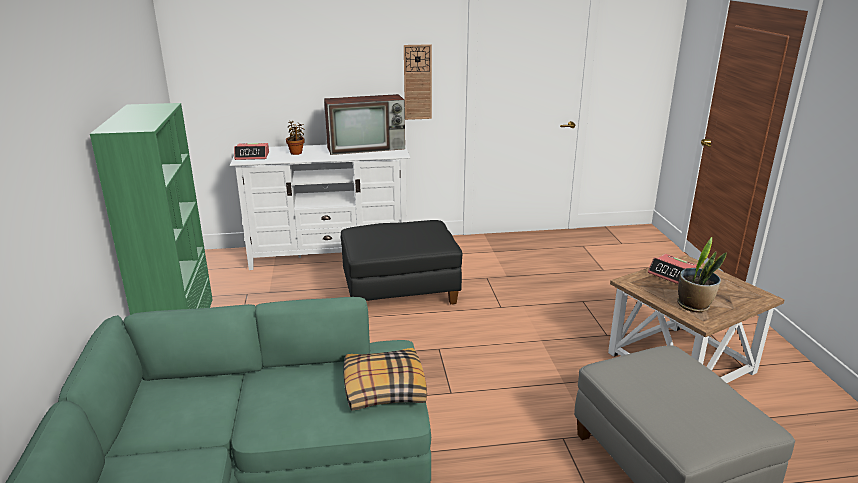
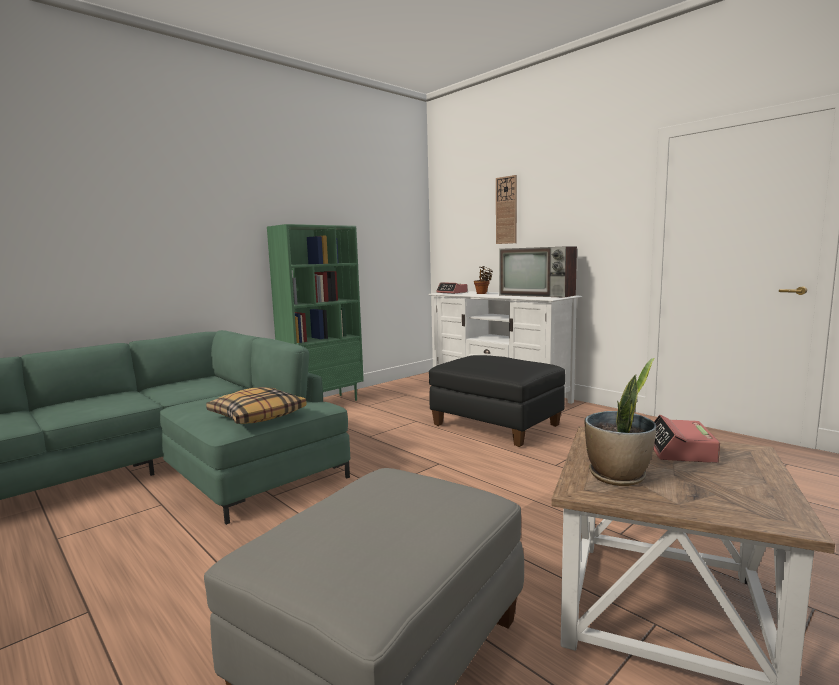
camera: 55 degrees right, 15 degrees down
(417, 82) = (601, 236): wall clock -> wall clock (506, 210)

